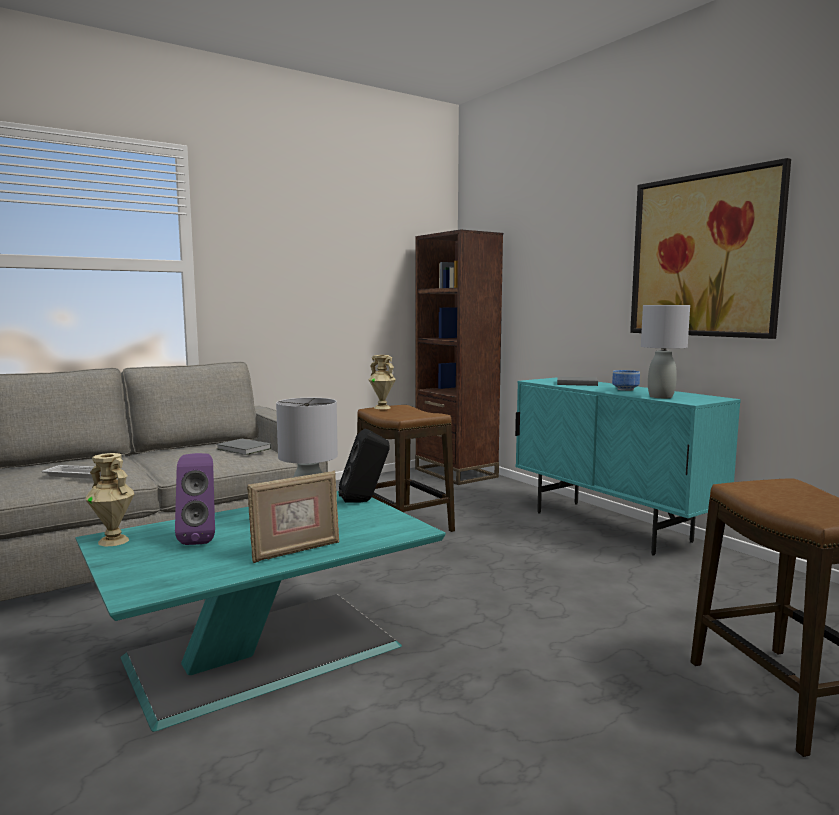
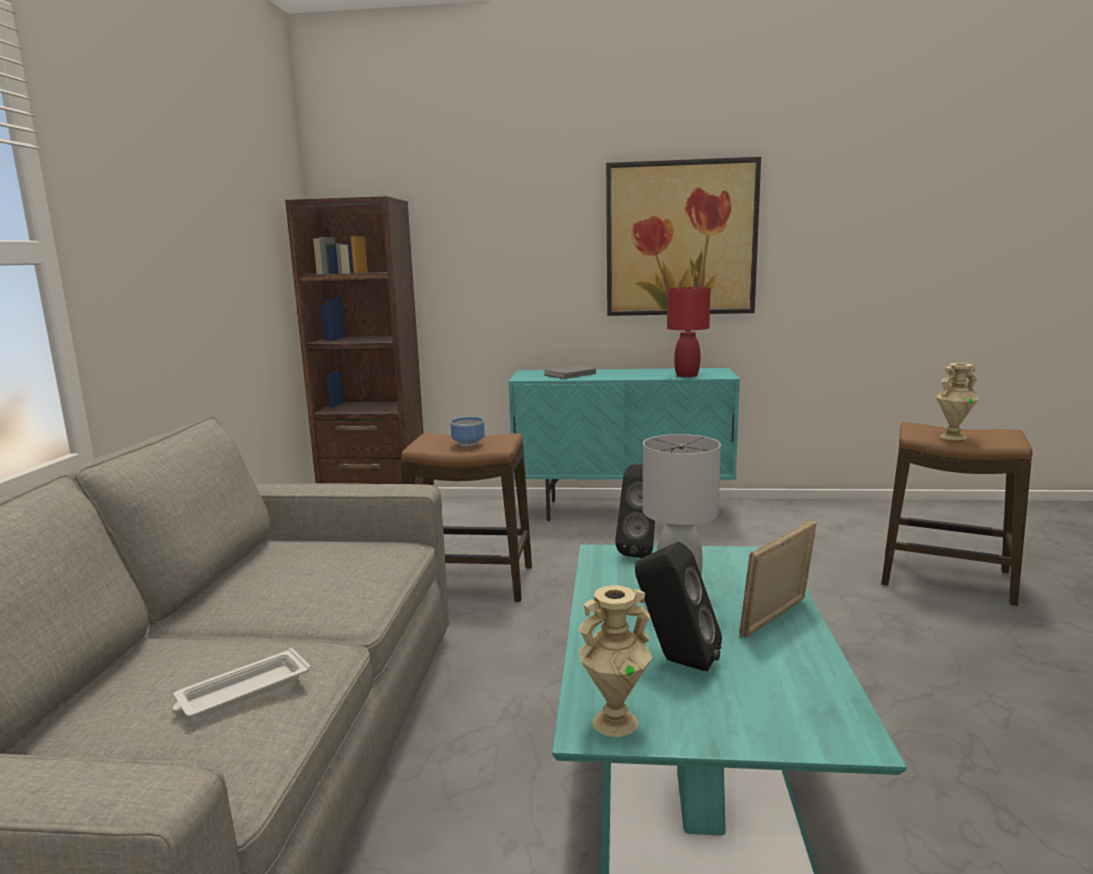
camera: 50 degrees left, 5 degrees up
(199, 539) = (675, 661): purple speaker -> black speaker
(244, 449) = (337, 550): grey book -> none
(295, 551) = (776, 619): picture frame -> picture frame turned 135 degrees counterclockwise
(382, 407) = (426, 442): beige vase -> beige vase (952, 437)
(626, 389) = (633, 373): bowl -> bowl (469, 443)
(661, 397) = (687, 375): grey table lamp -> red table lamp

